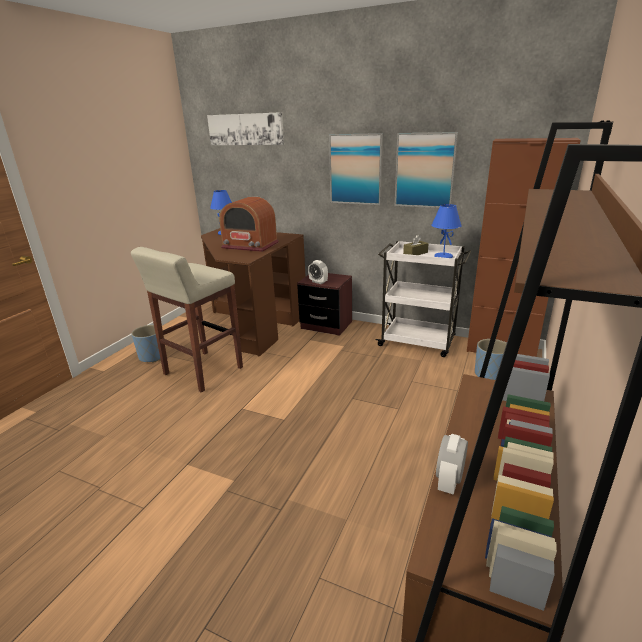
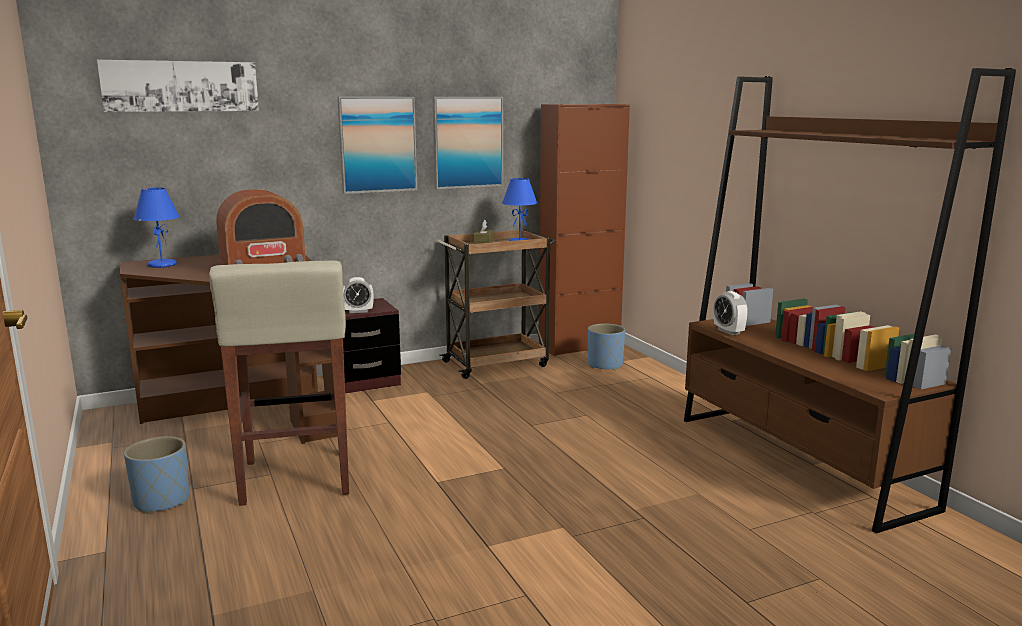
camera: 50 degrees left, 10 degrees down
(418, 342) = (497, 363): white cart -> brown cart
(449, 481) = (814, 366): alarm clock -> alarm clock (728, 331)

